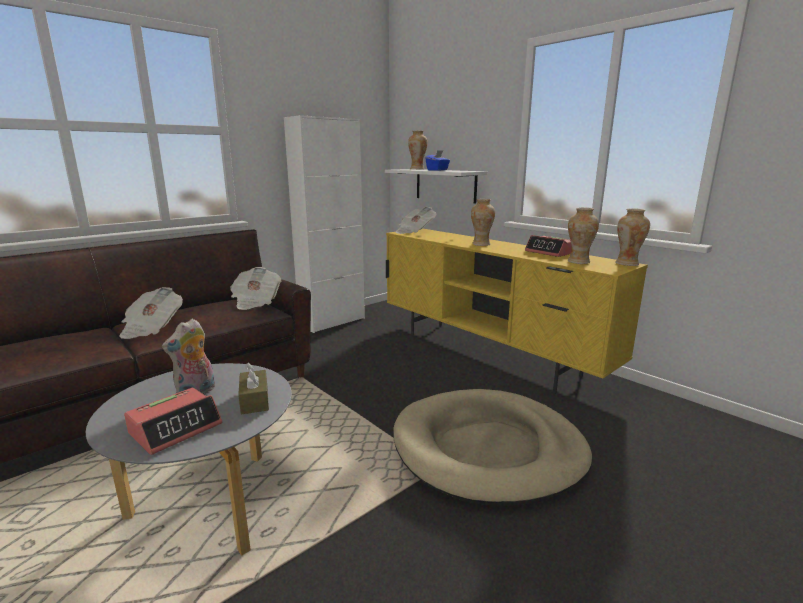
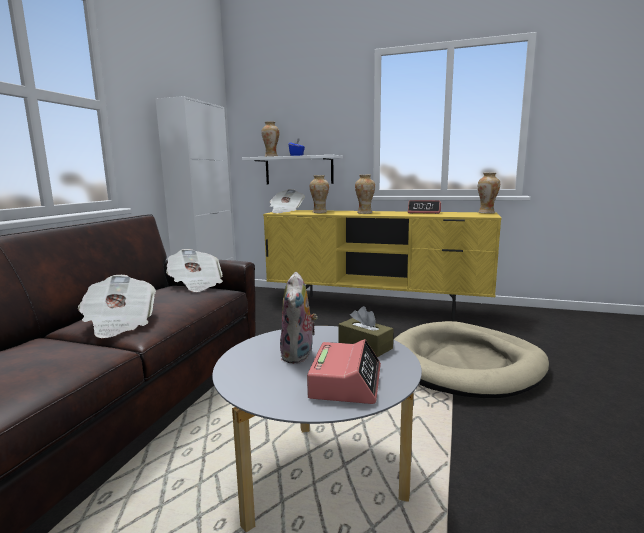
camera: 30 degrees left, 5 degrees down
(578, 262) = (458, 214): vase -> vase (319, 212)

